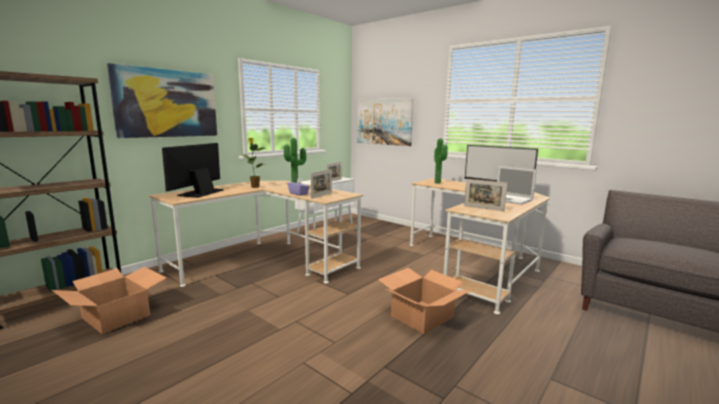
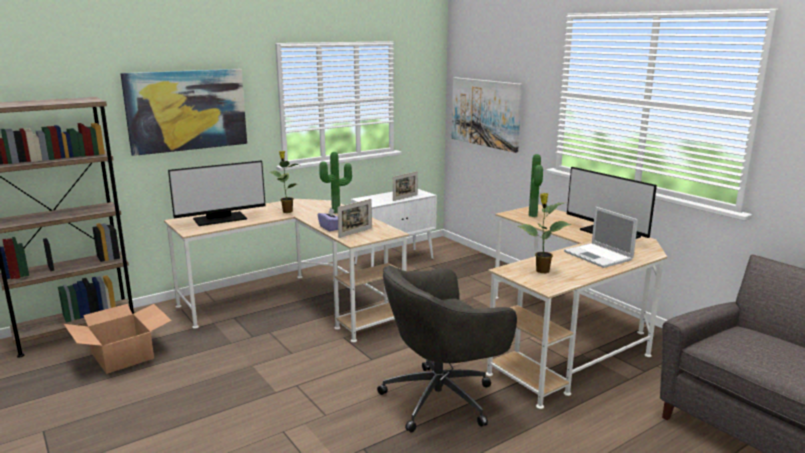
camera: 15 degrees right, 5 degrees up
(200, 193) = (220, 219): monitor -> monitor turned 150 degrees counterclockwise
(421, 316) = (442, 398): cardboard box -> grey office chair
(483, 208) = (541, 271): picture frame -> potted plant

